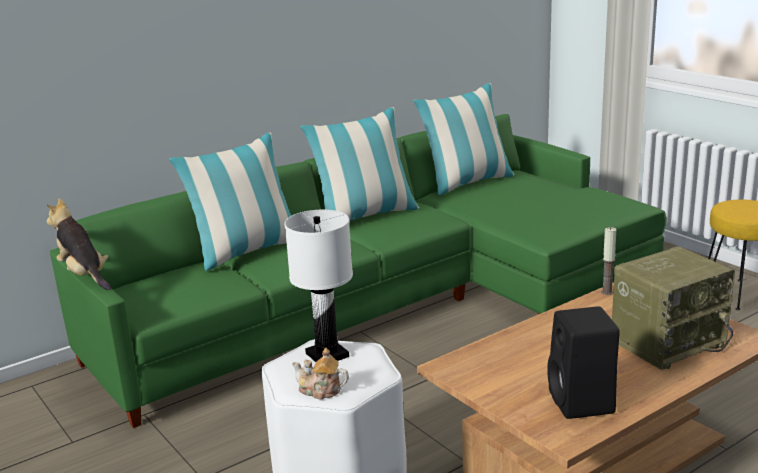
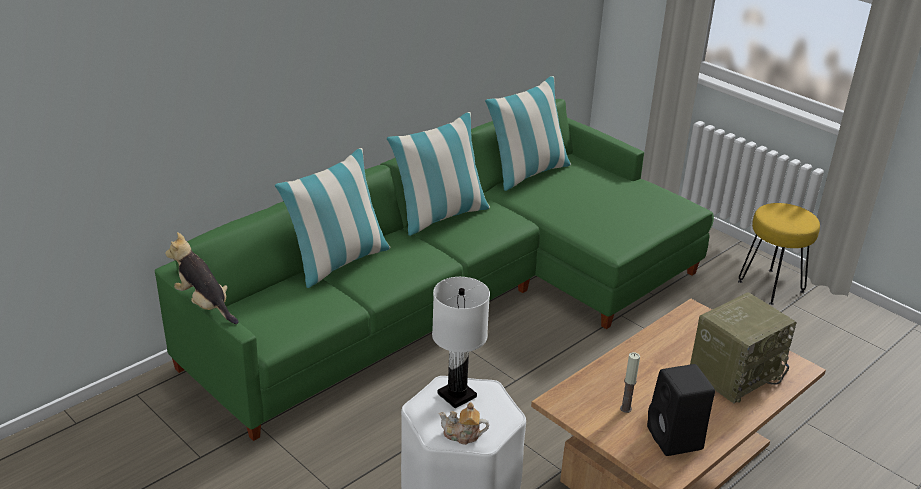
camera: 10 degrees left, 10 degrees up
(607, 292) = (677, 316): candle -> candle (625, 408)

